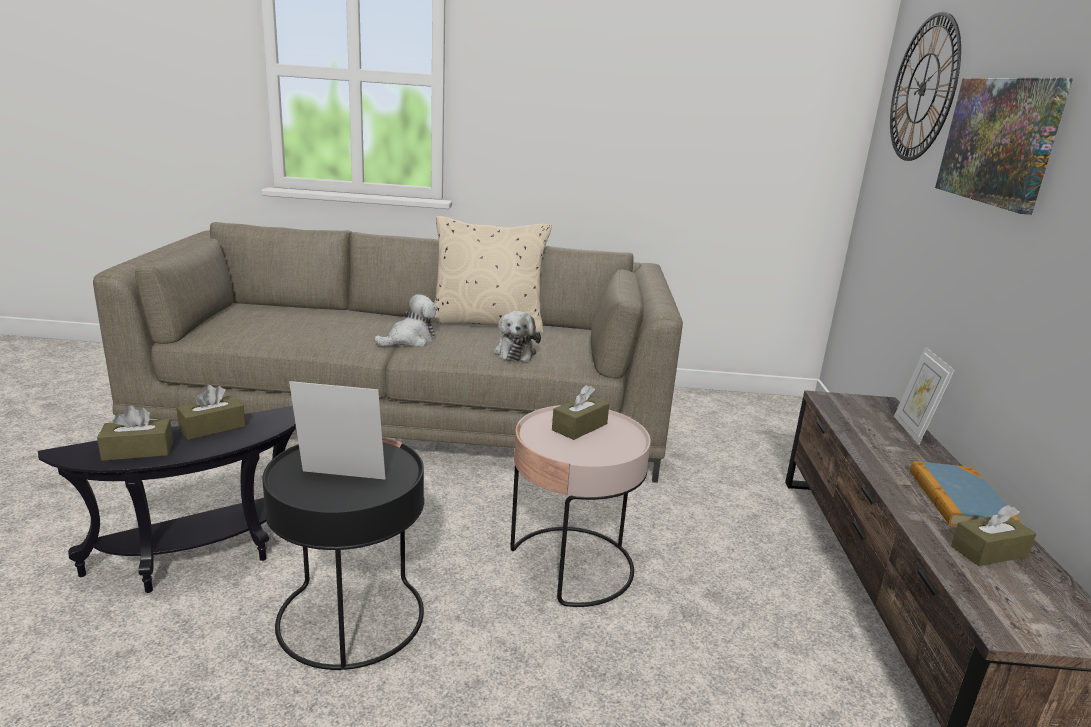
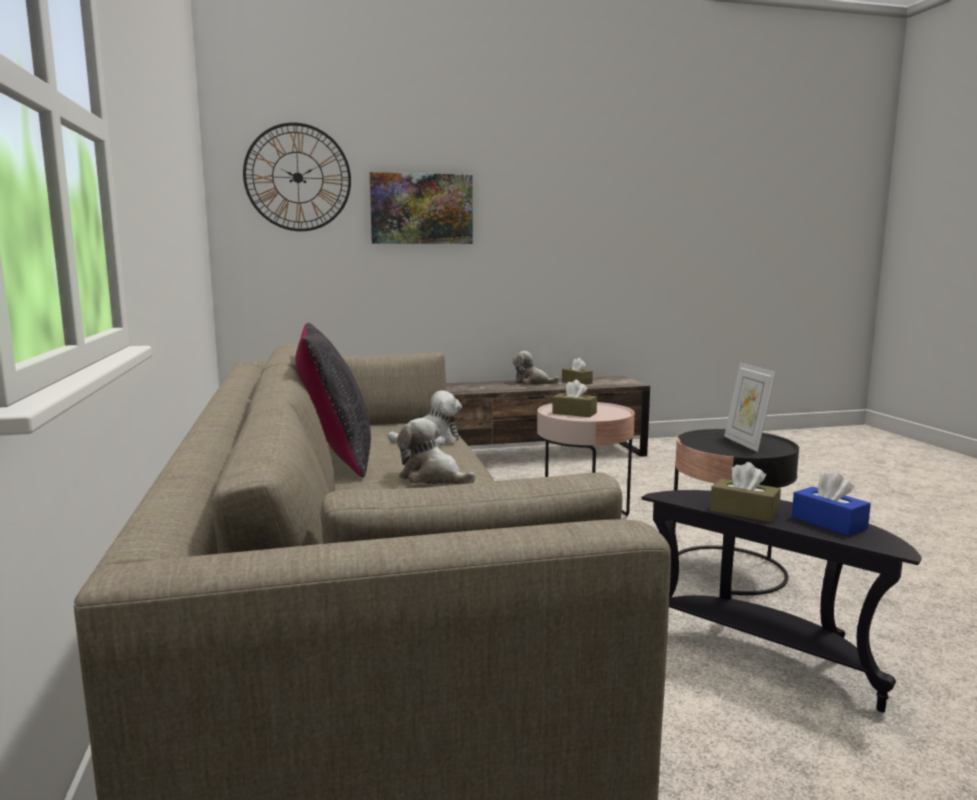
camera: 105 degrees left, 10 degrees down
(138, 451) = (828, 523): brown tissue box -> blue tissue box
(487, 322) = (336, 458): beige pillow -> black pillow
(912, 430) = (450, 384): picture frame -> none
(958, 500) = (532, 383): book -> plush toy

